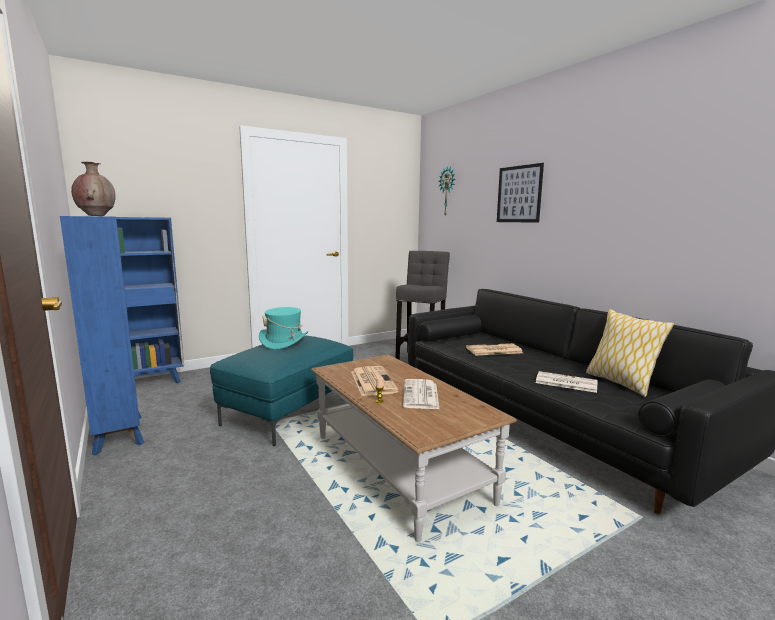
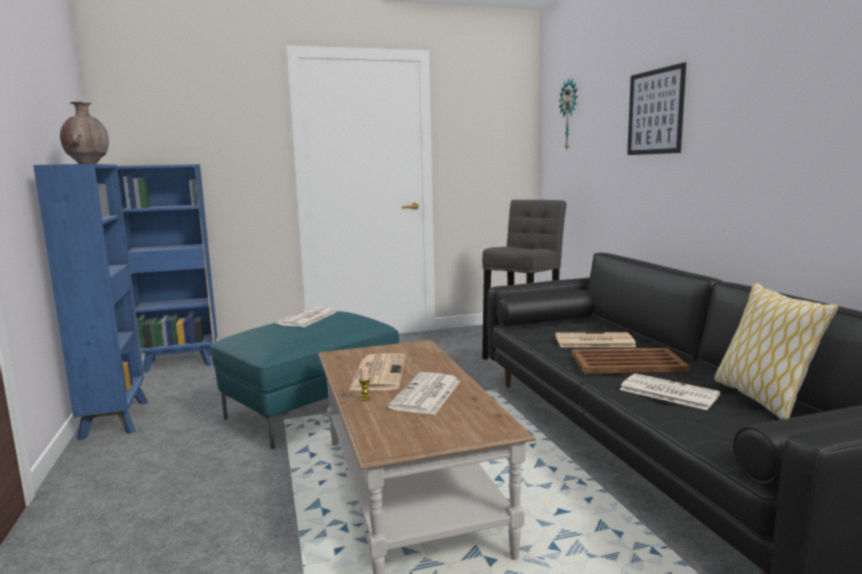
camera: 15 degrees right, 0 degrees up
(284, 342) = (307, 318): turquoise hat -> newspaper
(525, 364) = (626, 362): none -> brown tray

